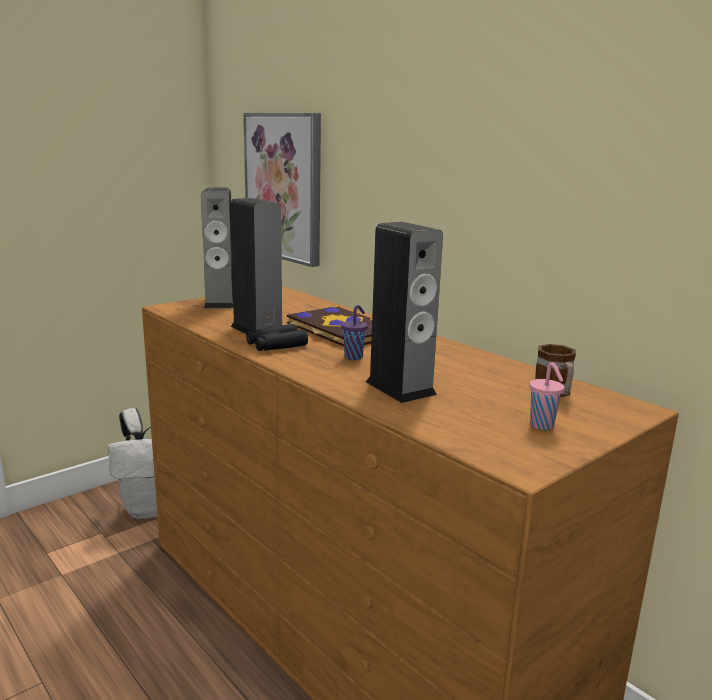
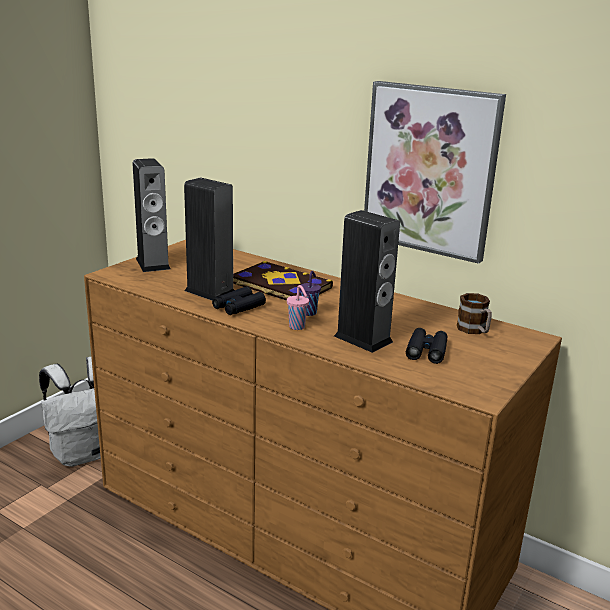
camera: 15 degrees left, 5 degrees up
(284, 187) = (190, 147): picture -> picture (430, 170)
(475, 408) = (426, 351): none -> black binoculars
(542, 426) = (479, 361): pink cup -> pink cup (297, 327)

